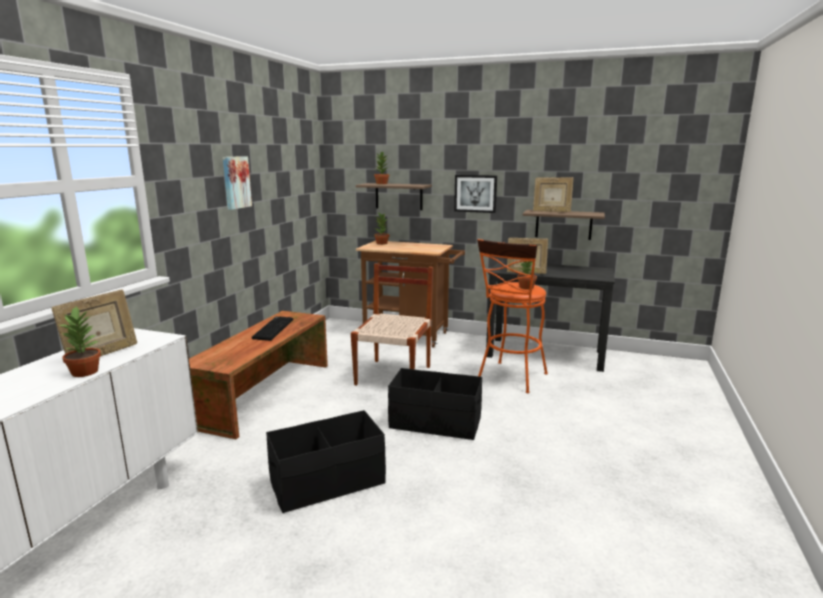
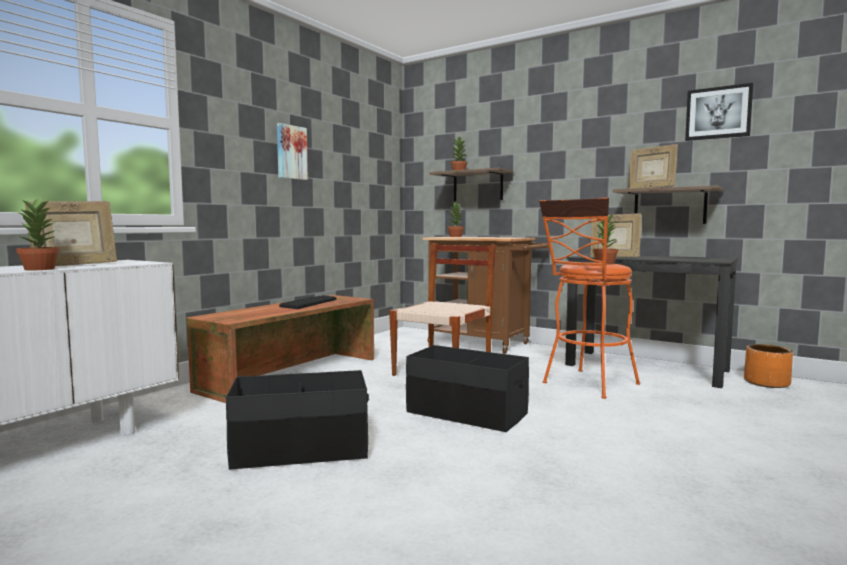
camera: 15 degrees right, 10 degrees down
(475, 193) = (562, 176): picture -> picture (718, 113)
(631, 362) = (767, 383): none -> orange planter

